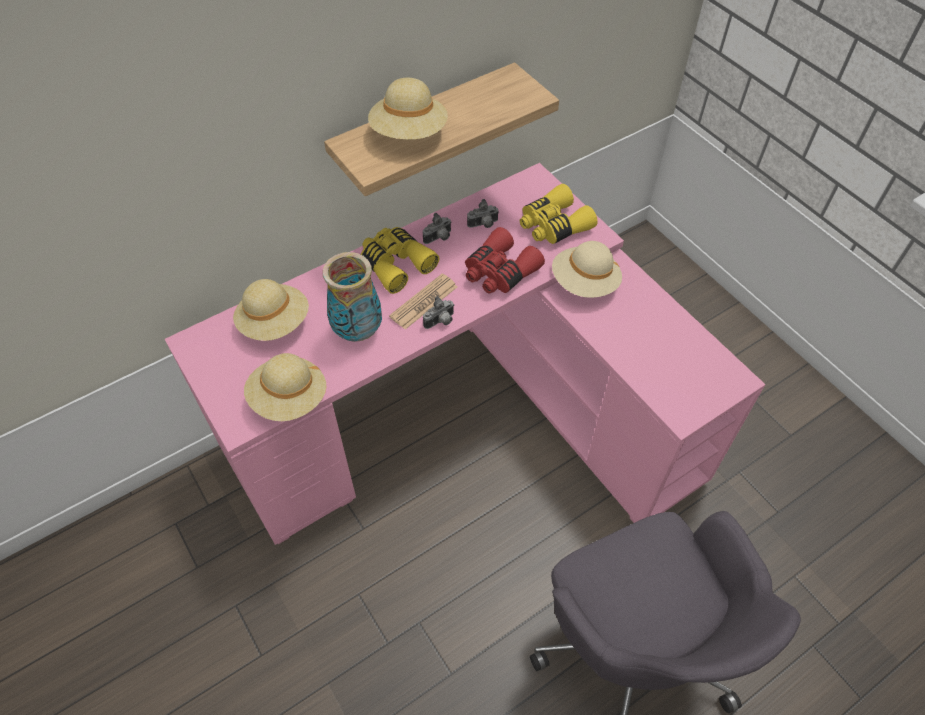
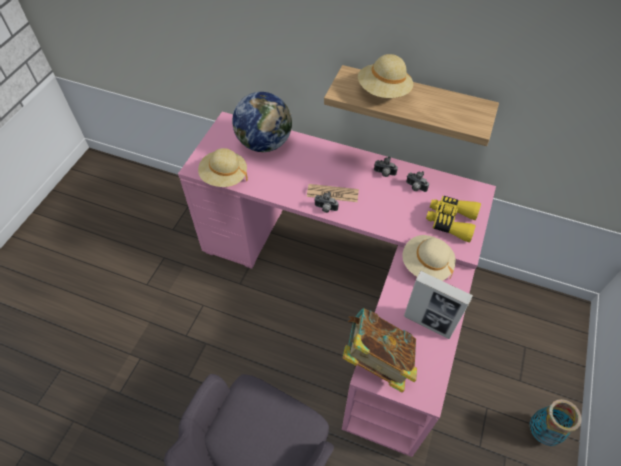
camera: 55 degrees right, 0 degrees up
(275, 323) = (264, 143): beige hat -> globe
(358, 331) = (288, 178): vase -> vase (542, 432)
(396, 264) = (347, 166): yellow binoculars -> none
(499, 272) = (387, 215): red binoculars -> none
(656, 326) = (428, 323): none -> picture frame
(668, 396) = (377, 359): none -> book

